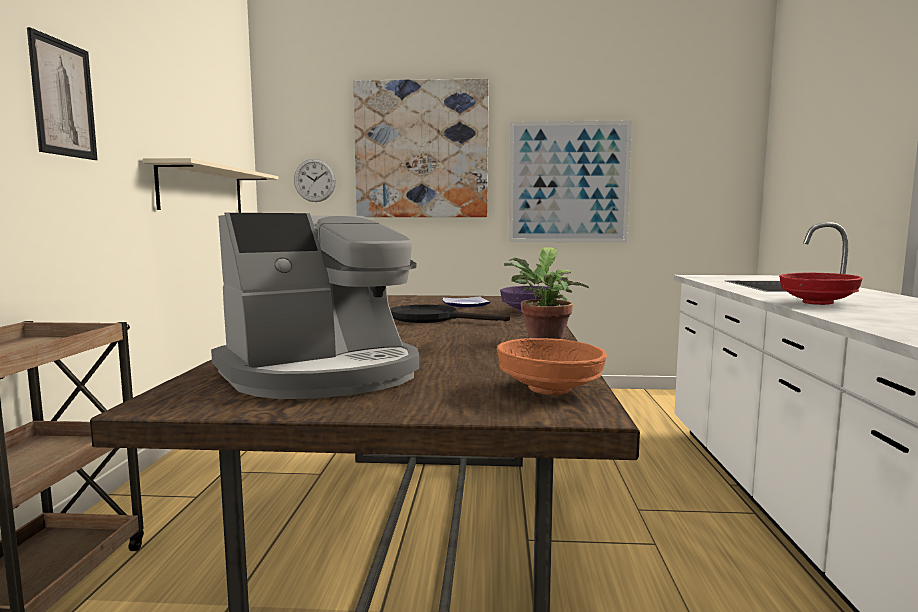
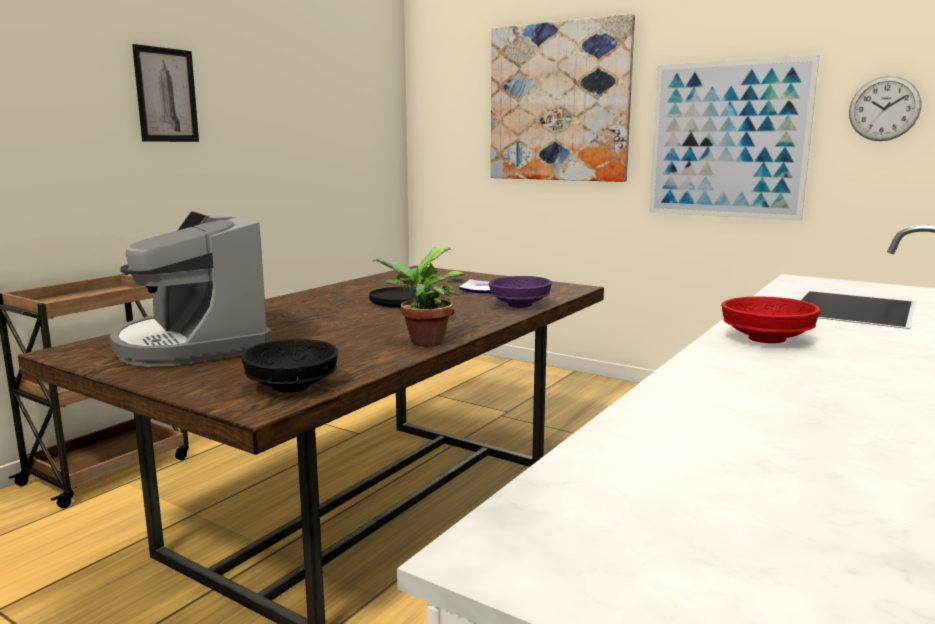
camera: 30 degrees right, 5 degrees up
(202, 190) = (326, 155): beige shelf -> none
(315, 180) = (455, 138): wall clock -> wall clock (884, 108)
(323, 374) = (192, 345): coffee machine -> coffee machine turned 60 degrees clockwise
(549, 390) = (290, 387): orange bowl -> black bowl

